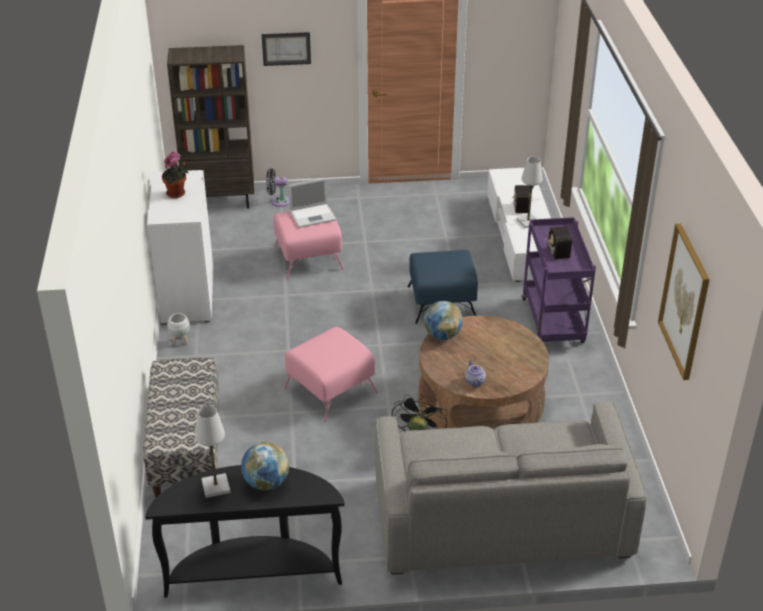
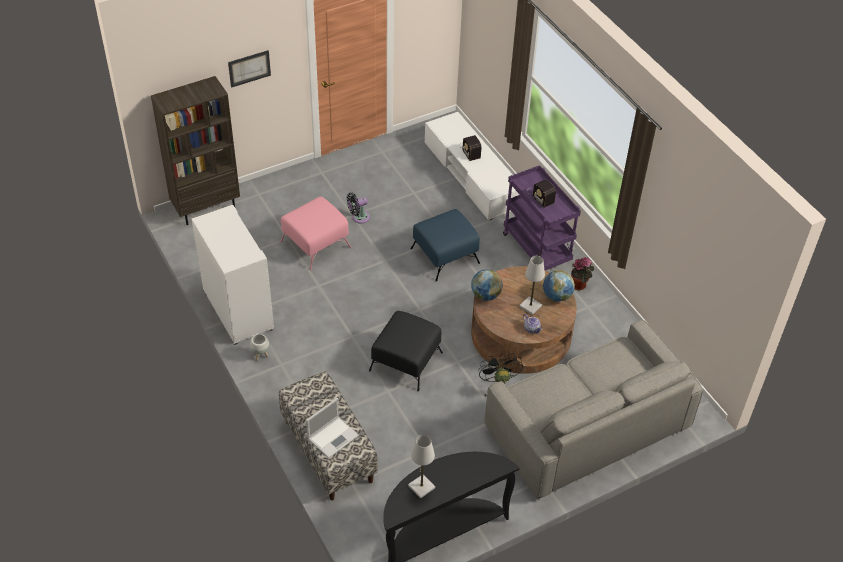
camera: 25 degrees left, 10 degrees up
(177, 194) = (228, 235): potted plant -> potted plant (580, 285)
(266, 483) = (455, 471): globe -> globe (556, 296)
(278, 201) = (256, 194): black fan -> black fan (358, 217)
(313, 215) = (317, 210): laptop -> laptop (333, 436)
(331, 390) = (406, 361): pink ottoman -> black ottoman
(528, 222) = (483, 167): white table lamp -> white table lamp (530, 306)
(685, 301) = (698, 242): picture -> none

